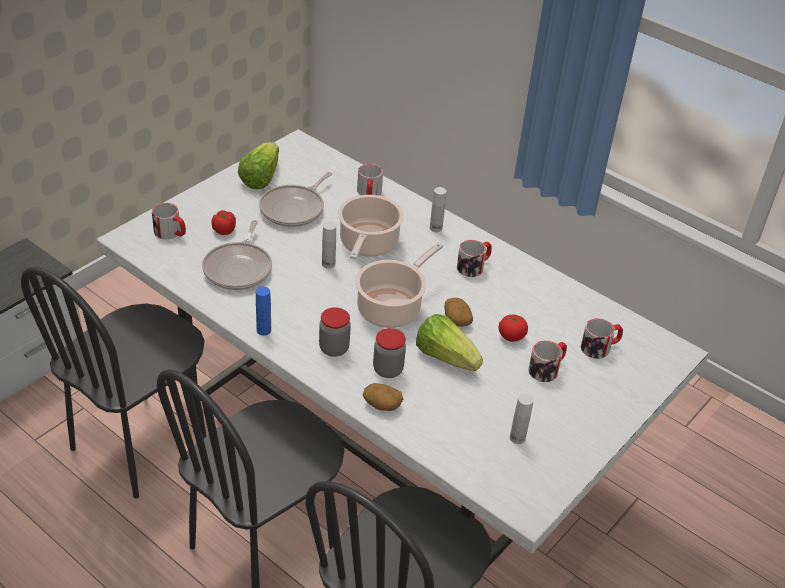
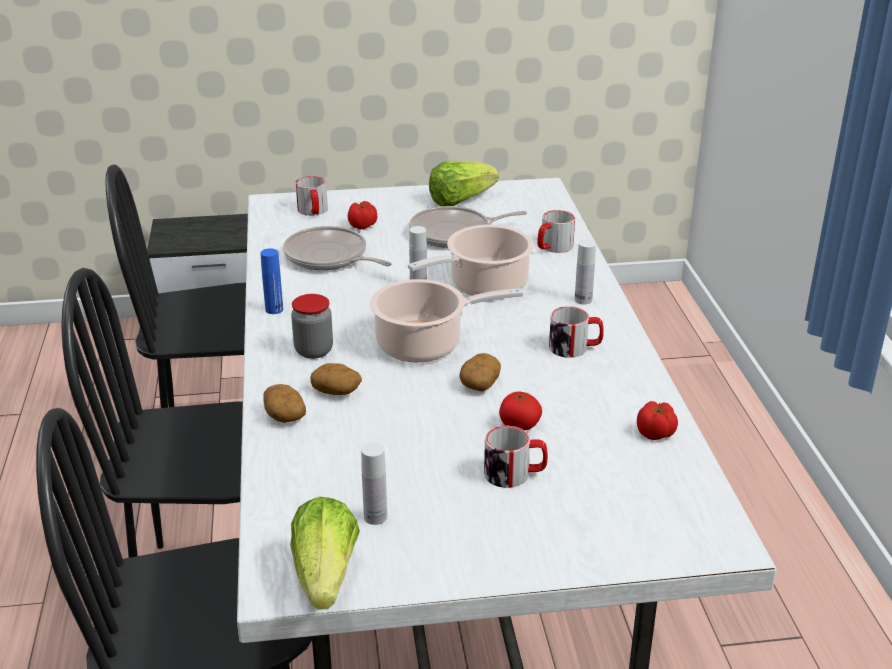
camera: 45 degrees right, 10 degrees down
(239, 268) = (329, 257): frying pan -> frying pan turned 75 degrees clockwise
(388, 370) = (337, 391): jar -> potato
(446, 357) = (414, 409): lettuce -> lettuce (325, 576)
(578, 303) = (656, 434): none -> tomato
(600, 347) = (618, 487): mug -> none

